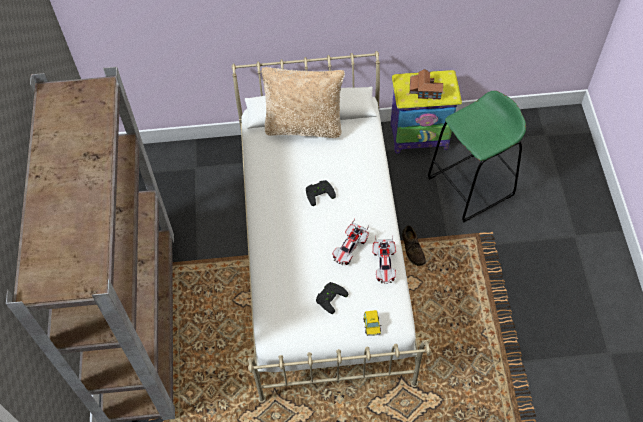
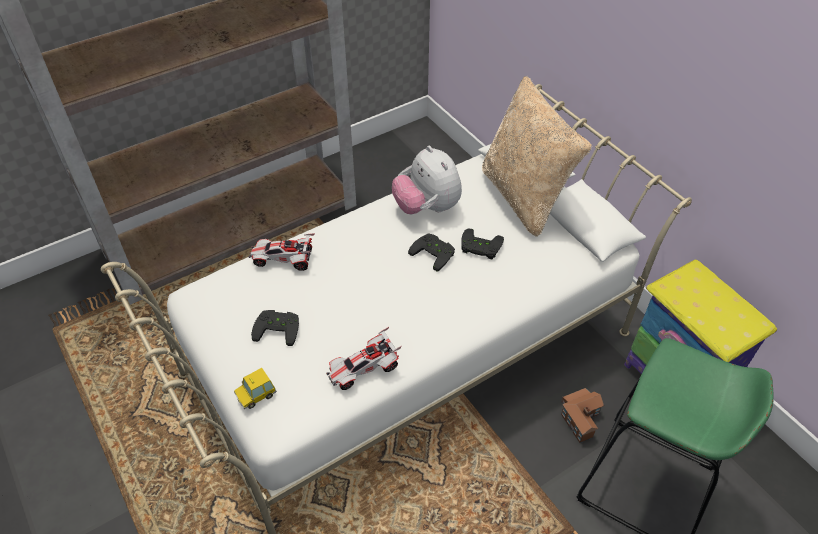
camera: 60 degrees right, 10 degrees down
(278, 179) = (427, 207): none -> plush toy
(329, 168) = (480, 248): none -> black game controller
(350, 248) = (367, 319): toy car -> toy car (284, 260)
(413, 249) = (489, 451): brown shoe -> none
(425, 90) = (704, 304): toy house -> toy house (580, 417)

